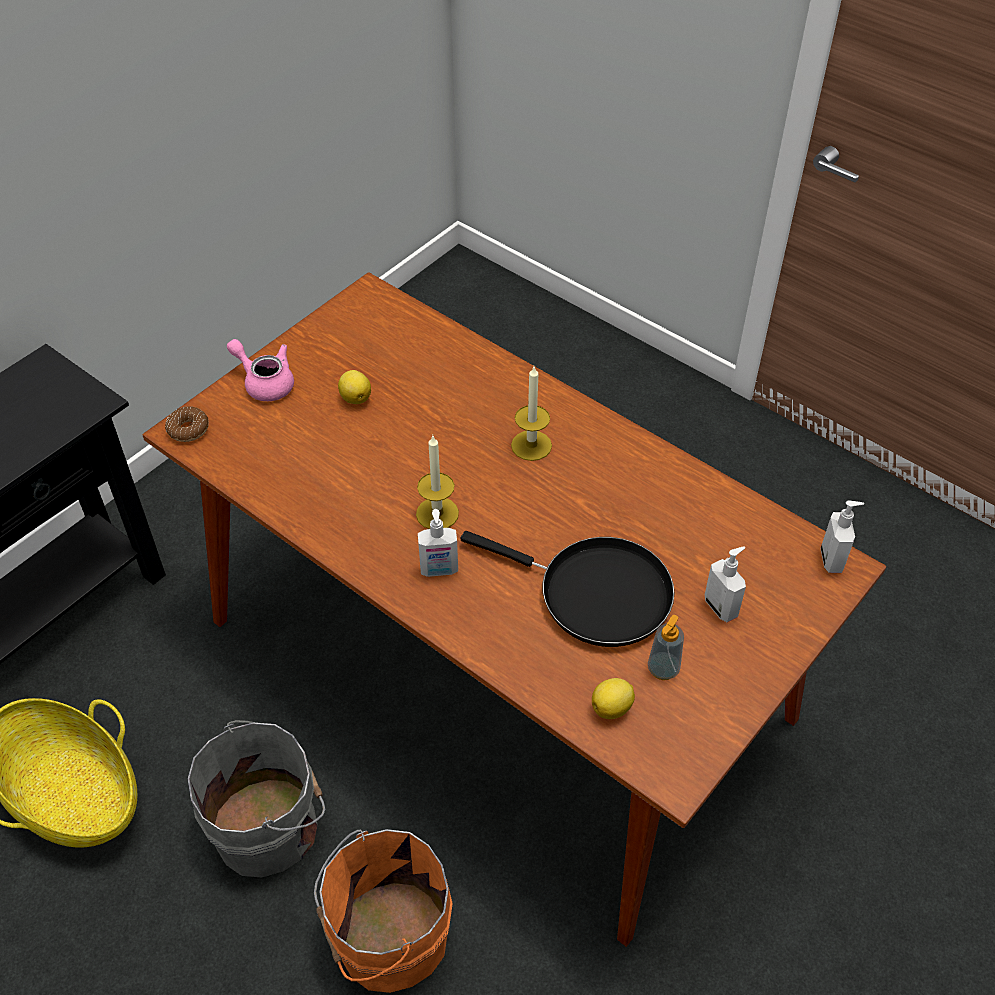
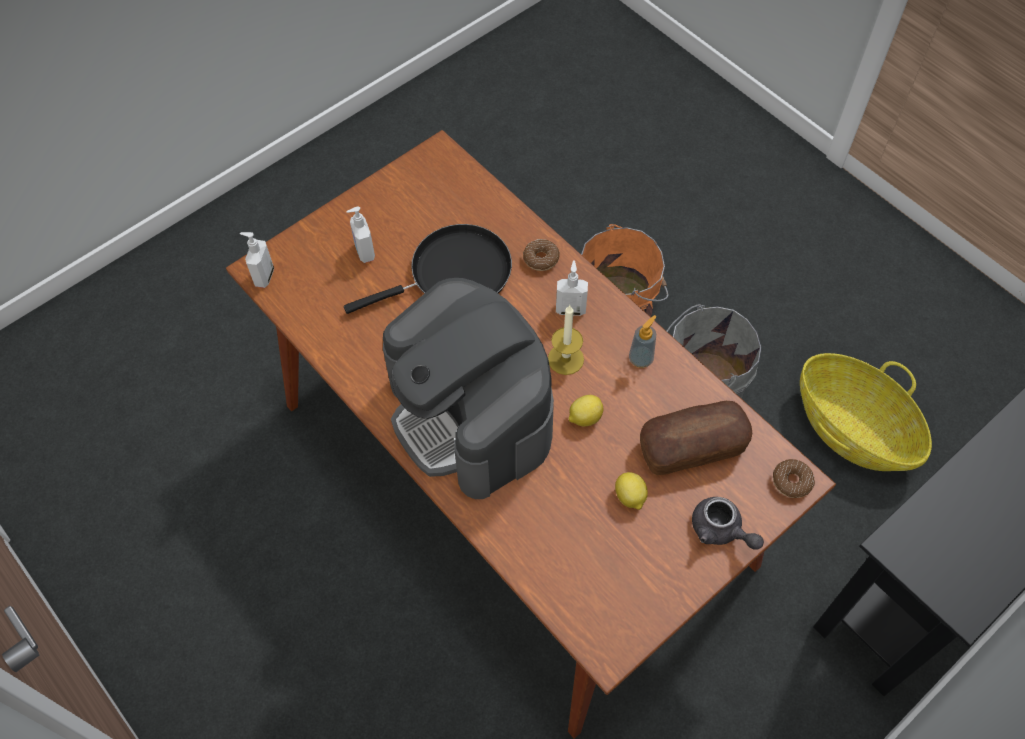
camera: 170 degrees left, 10 degrees up
(265, 382) = (721, 531): pink teapot -> grey teapot
(291, 446) = (692, 447): none -> bread
(487, 629) = (541, 258): none -> donut
(531, 445) = (471, 416): candle -> coffee machine
(595, 593) = (454, 274): black frying pan -> black frying pan turned 120 degrees clockwise
(612, 708) = (465, 196): lemon -> lemon (584, 417)
(663, 669) = (423, 216): soap dispenser -> soap dispenser (640, 359)

